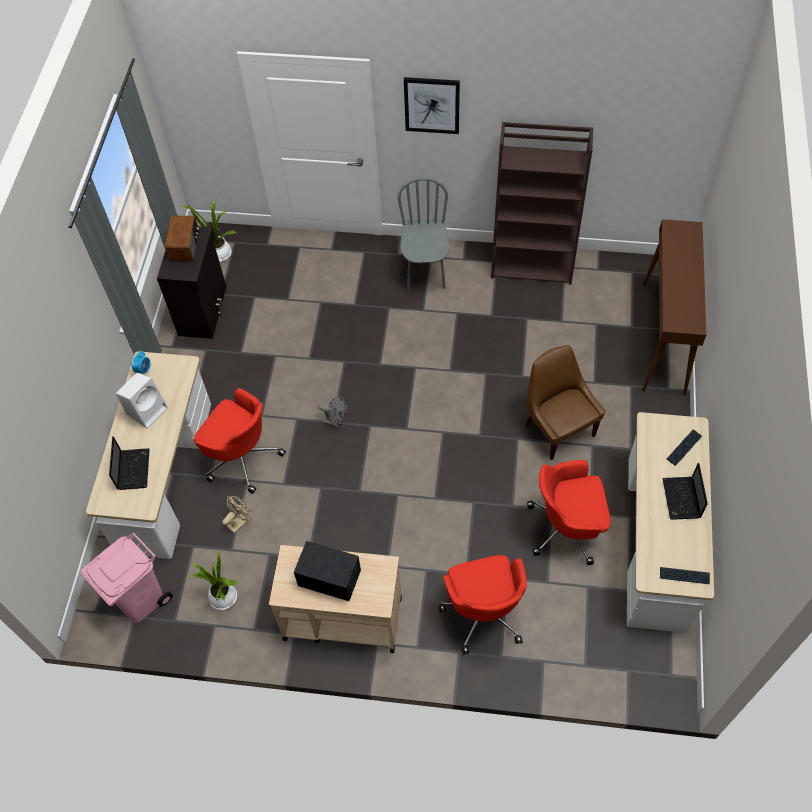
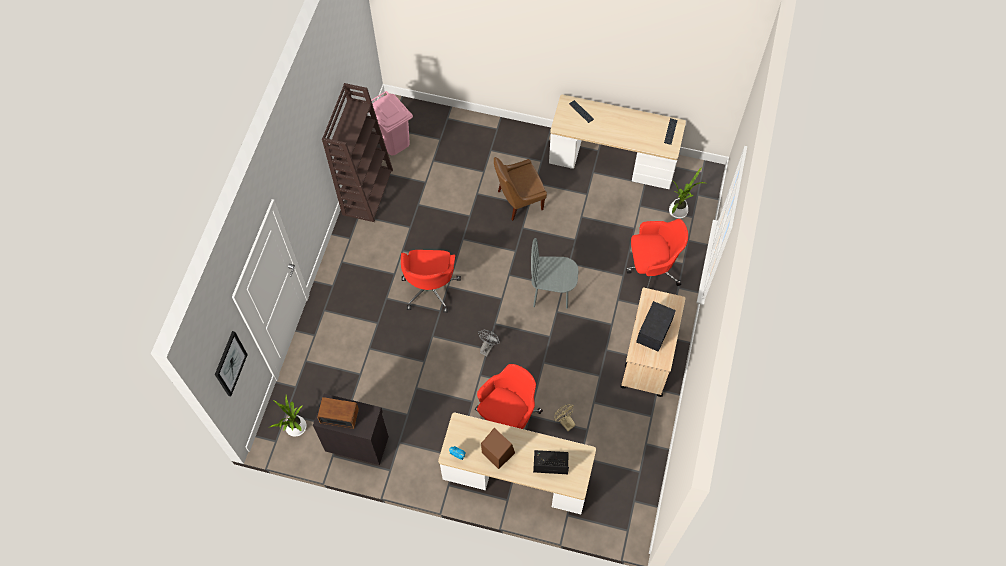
camera: 85 degrees left, 5 degrees up
(139, 598) = (620, 497): pink trash can -> pink trash can (393, 142)
(147, 410) = (497, 452): white speaker -> brown speaker
(224, 599) = (626, 435): potted plant -> potted plant (679, 210)
(425, 273) = (357, 267): grey chair -> grey chair (551, 293)
(432, 105) = (298, 179): picture -> picture (230, 363)
(567, 527) = (596, 209): red office chair -> red office chair (430, 288)
(663, 338) = (454, 122): brown console table -> none
(682, 499) = (618, 121): laptop -> none

